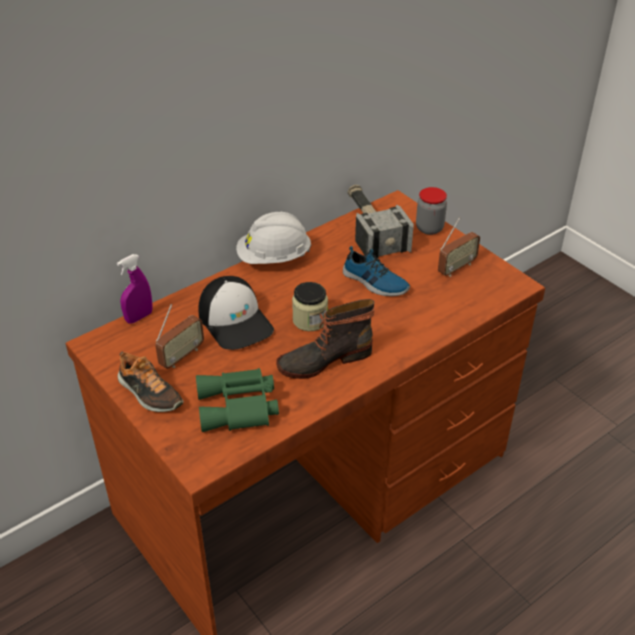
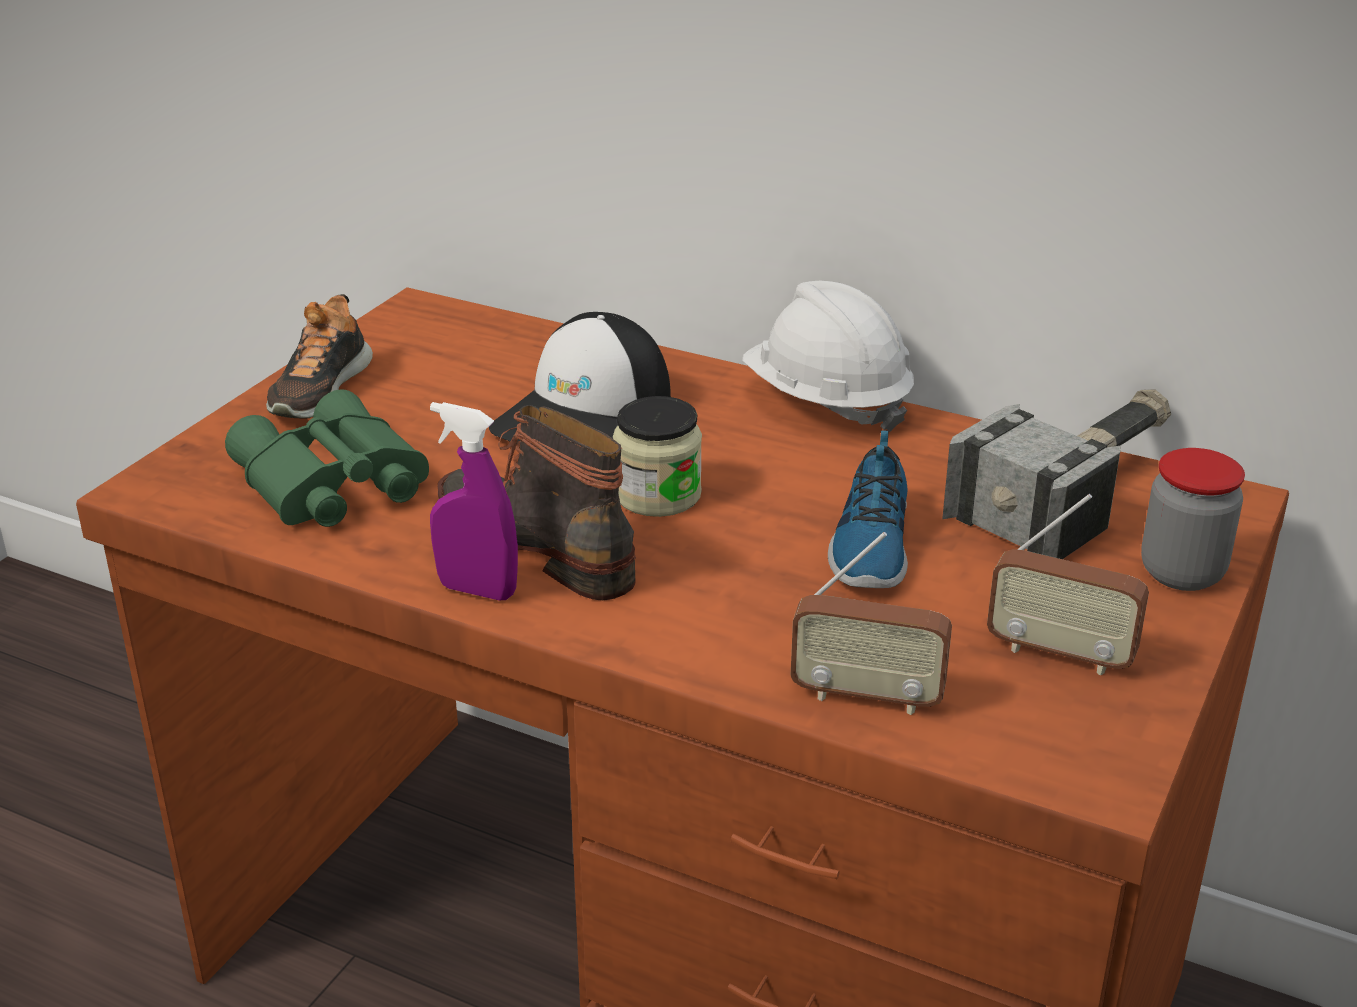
camera: 65 degrees right, 10 degrees down
(139, 317) = (519, 324): purple spray bottle -> purple spray bottle (477, 590)
(181, 356) = (440, 391): radio -> radio (867, 696)

